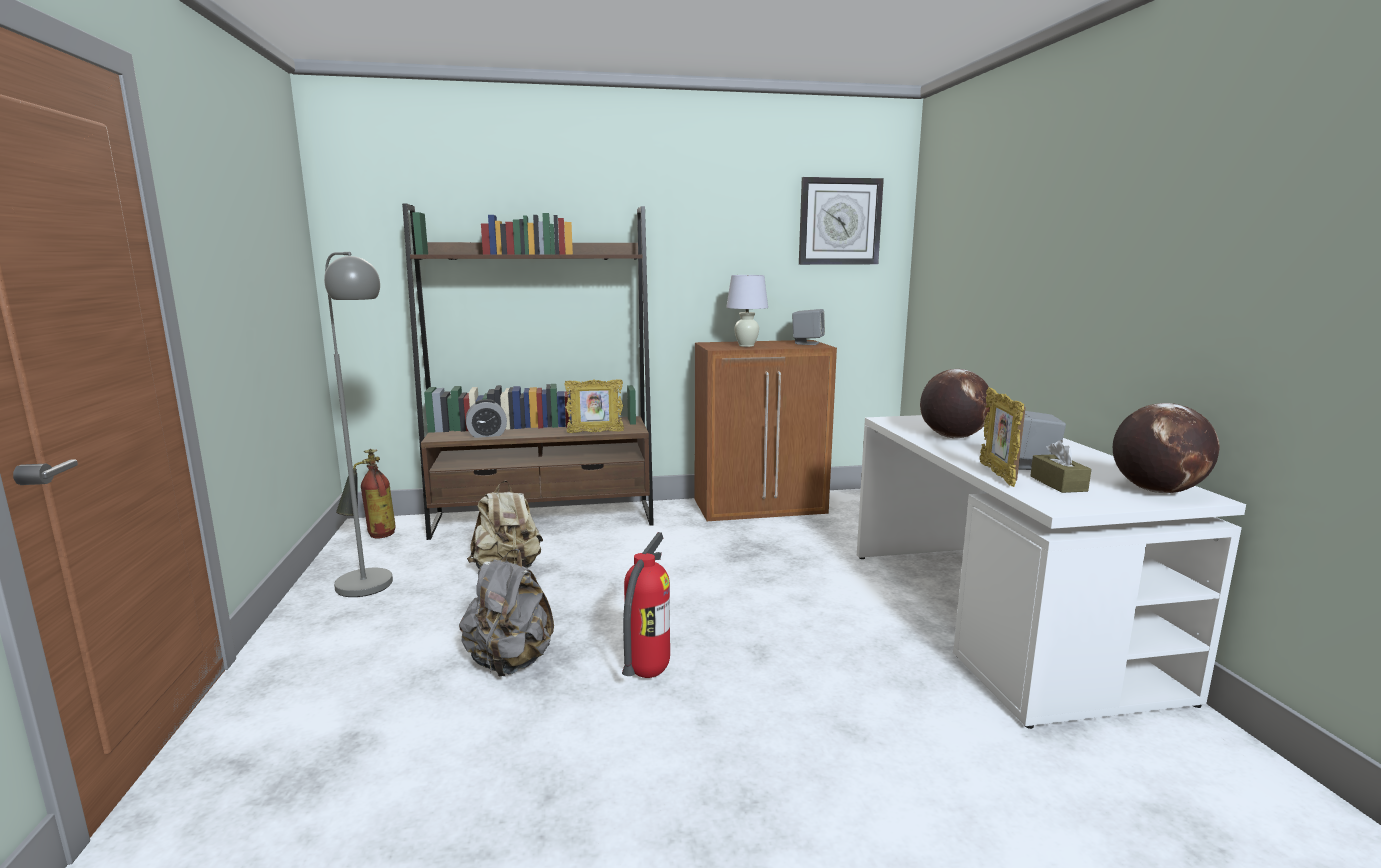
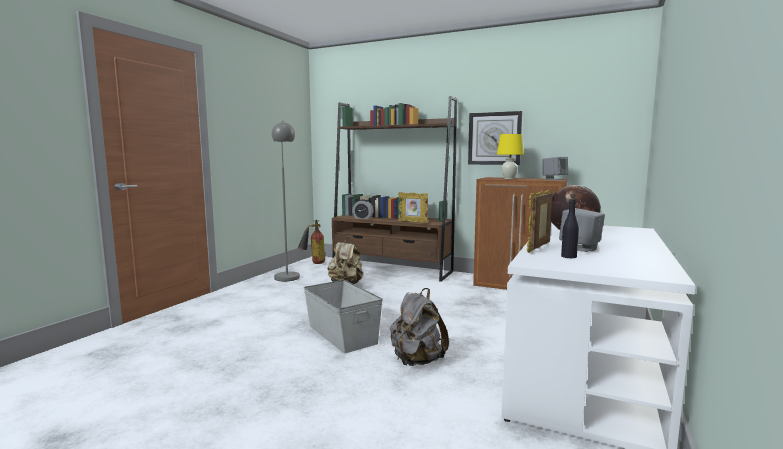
camera: 35 degrees right, 5 degrees down
(510, 663) = (297, 315): grey backpack -> grey backpack (417, 361)
(647, 673) = (342, 334): fire extinguisher -> grey storage box
(746, 345) = (509, 178): white table lamp -> yellow table lamp
(839, 221) = (590, 98): wall clock -> wall clock (494, 138)
(1058, 484) = (568, 256): brown tissue box -> black bottle
(1156, 490) = (636, 269): globe -> none

